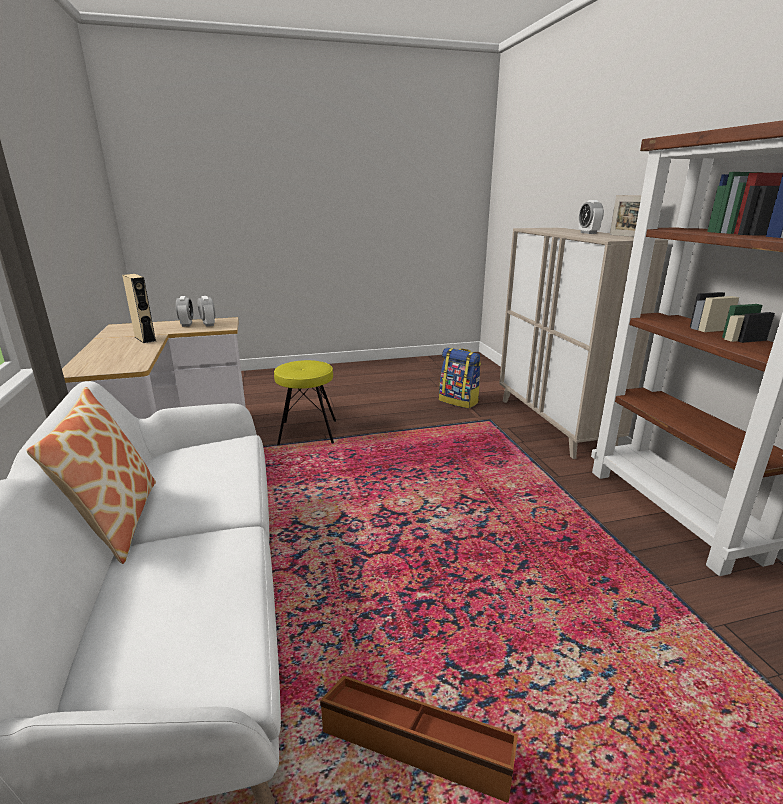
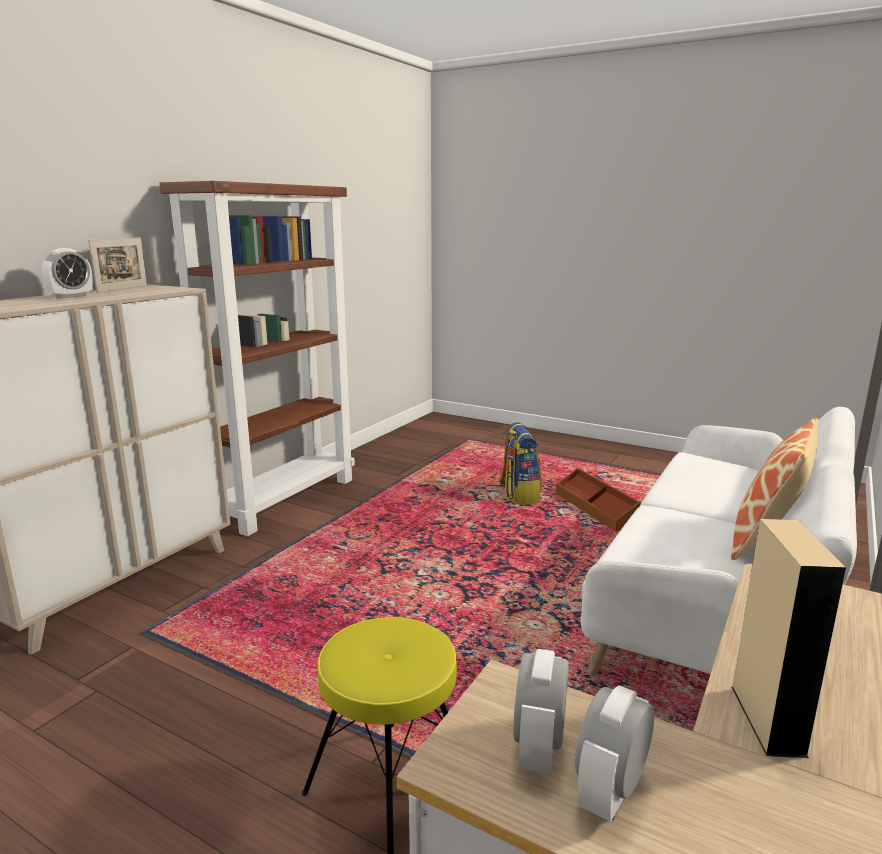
camera: 135 degrees left, 5 degrees down
(459, 401) = (63, 697): backpack -> backpack (519, 495)

